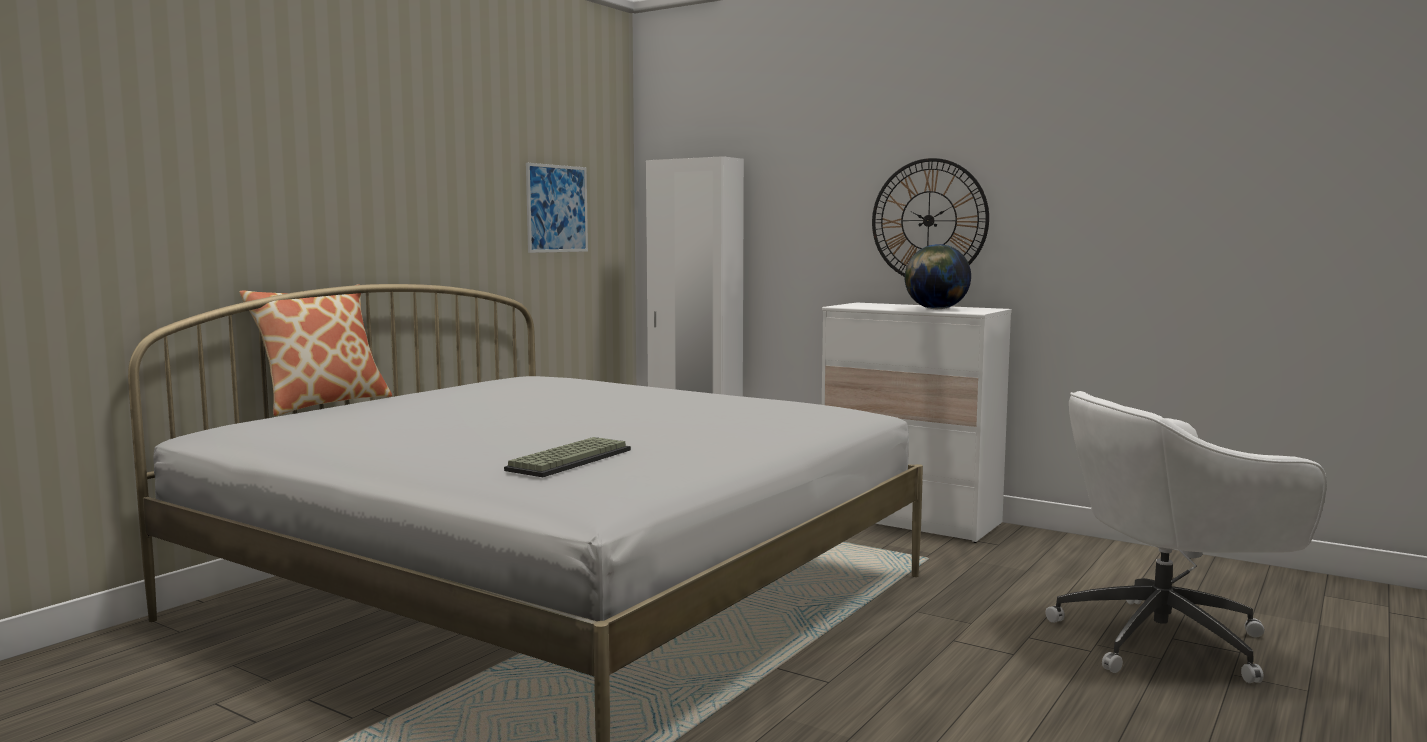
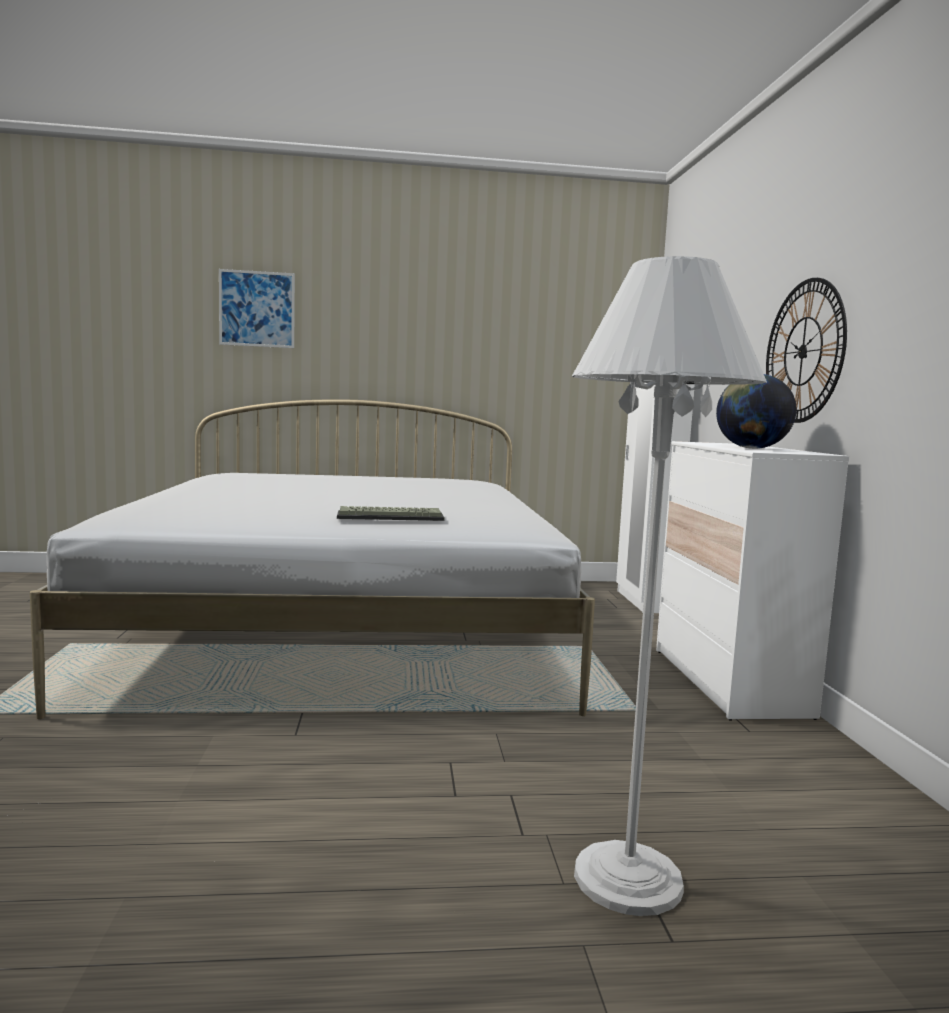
camera: 50 degrees right, 0 degrees up
(322, 404) = (312, 473): pillow -> none
(557, 208) = (556, 355): picture -> picture (257, 309)
(569, 459) = (201, 502): keyboard -> keyboard (391, 516)
(1167, 640) = (627, 878): white office chair -> white floor lamp

